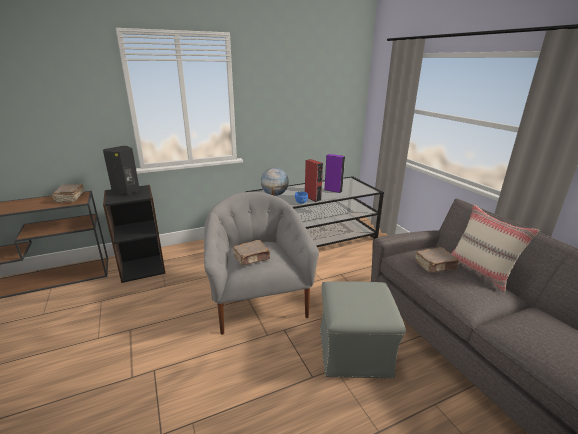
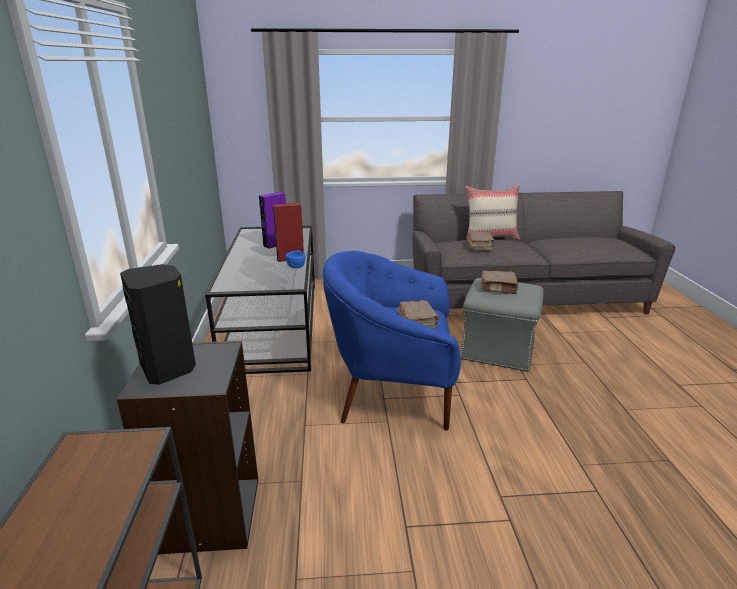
camera: 70 degrees left, 0 degrees up
(69, 198) = (92, 463): brown book -> brown book (498, 288)
(258, 301) = (393, 391): grey armchair -> blue armchair
(274, 194) = (248, 277): globe -> none

